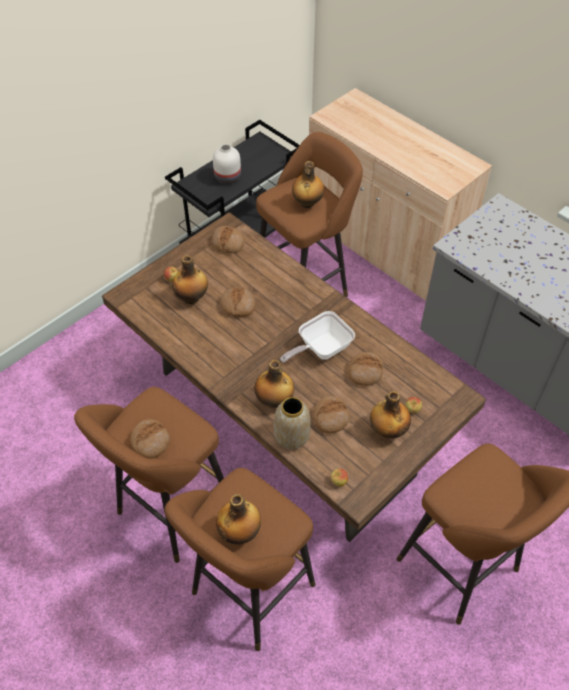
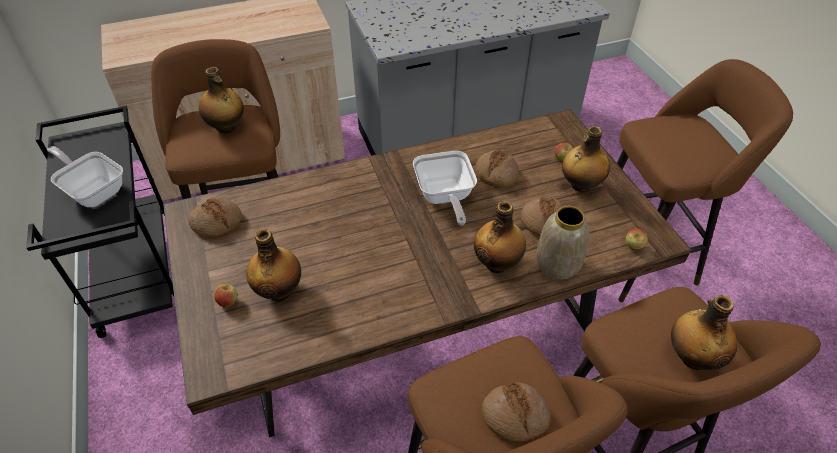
camera: 65 degrees left, 5 degrees down
(228, 177) = (94, 191): white vase -> frying pan
(237, 306) = (329, 248): bread -> none

